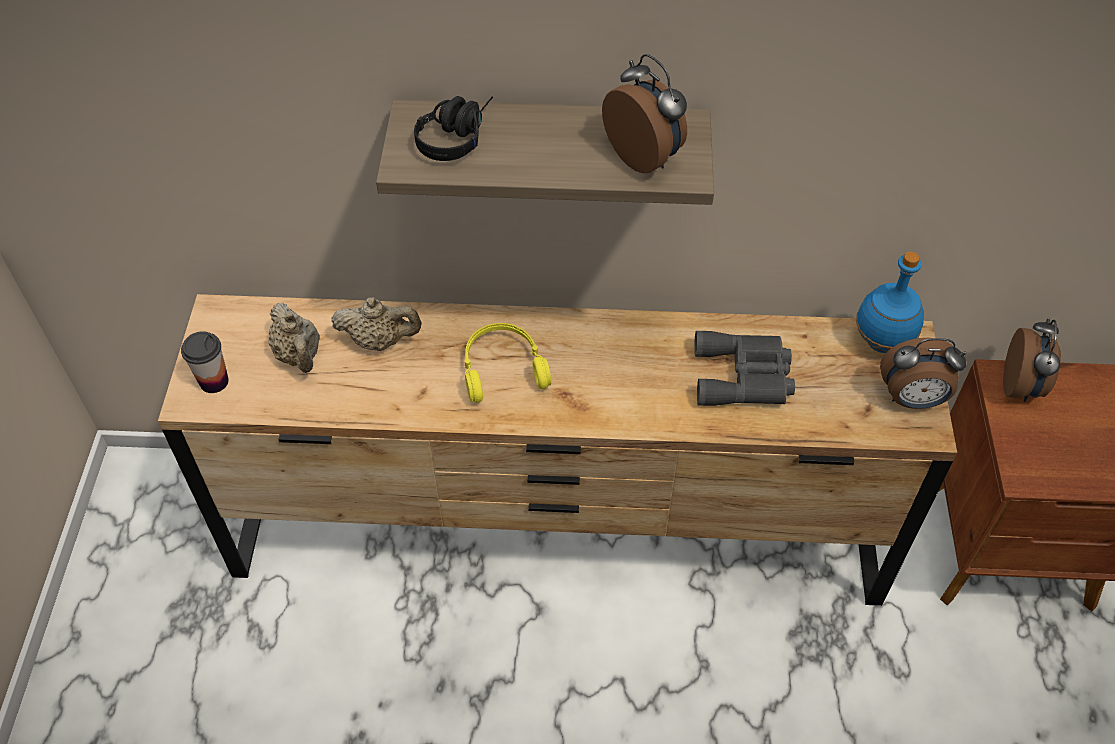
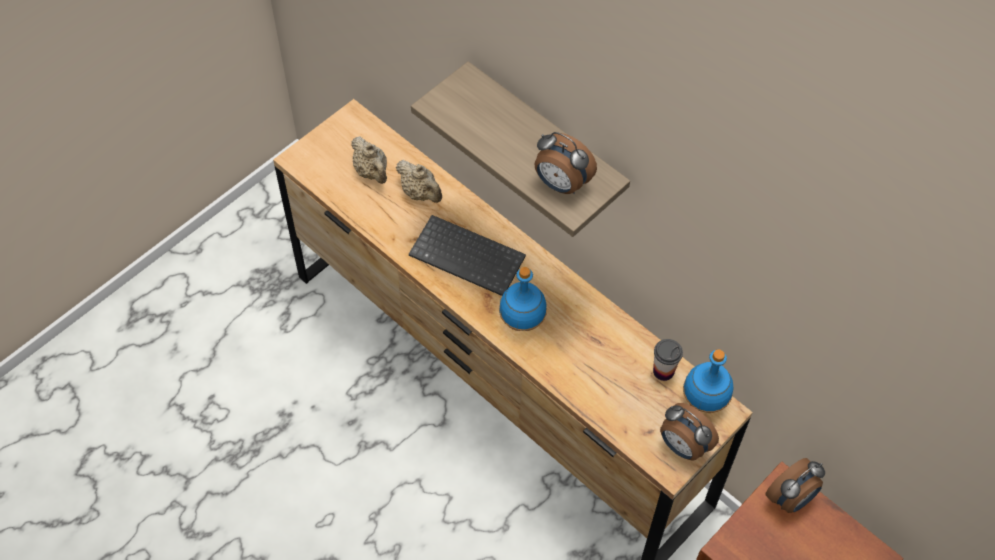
camera: 40 degrees right, 5 degrees up
(214, 381) = (317, 157): cup -> cup (663, 371)
(299, 356) = (372, 172): beige teapot -> beige teapot turned 45 degrees counterclockwise
(456, 135) = (477, 105): black headphones -> none
(502, 368) = (469, 256): yellow headphones -> keyboard
(628, 393) = (522, 320): none -> blue bottle
(645, 156) = (561, 184): alarm clock -> alarm clock turned 120 degrees clockwise
(745, 377) = (598, 360): grey binoculars -> none

